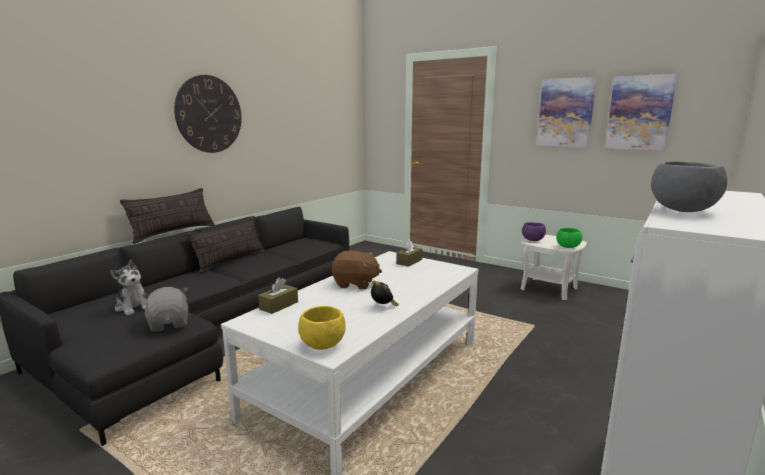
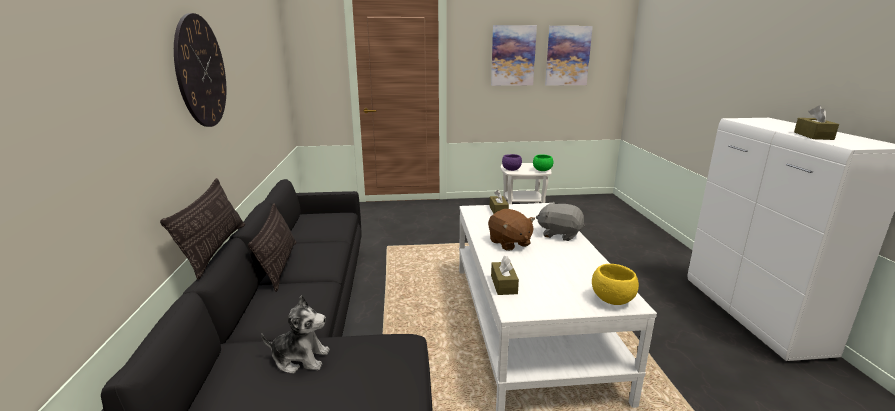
camera: 40 degrees left, 5 degrees up
(169, 324) = (390, 354): grey plush toy -> grey plush toy (559, 234)
(355, 284) = (509, 243): brown plush toy -> brown plush toy turned 90 degrees clockwise
(383, 307) = (573, 254): alarm clock -> none
(683, 210) = (813, 136): grey bowl -> brown tissue box

